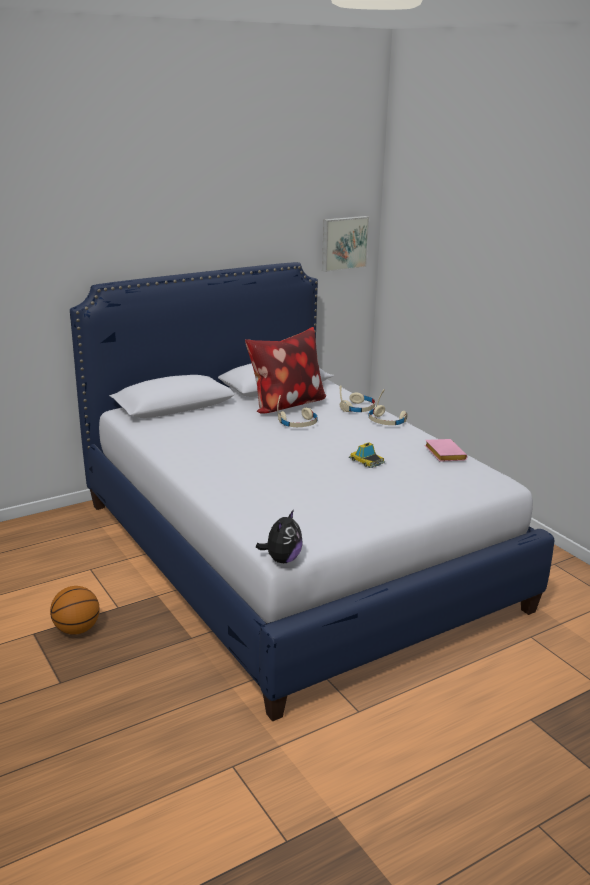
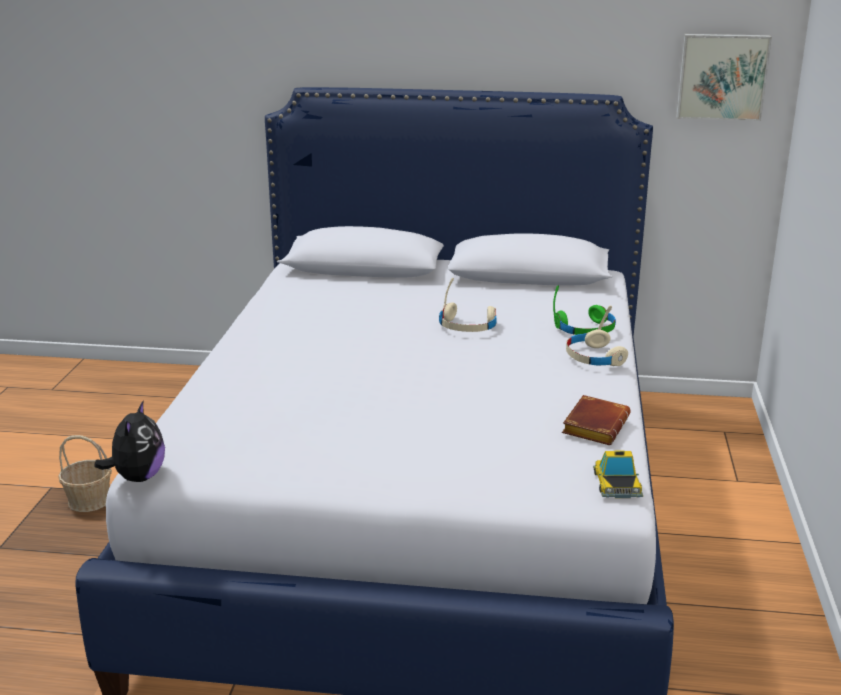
camera: 40 degrees right, 0 degrees up
(77, 629) = (89, 501): basketball -> basket
(282, 559) = (137, 477): plush toy -> plush toy turned 60 degrees counterclockwise
(286, 405) = (496, 300): pillow -> none
(358, 409) = (585, 330): beige headphones -> green headphones
(366, 461) = (465, 398): toy car -> toy car (617, 483)
(443, 454) = (594, 425): pink book -> brown book

